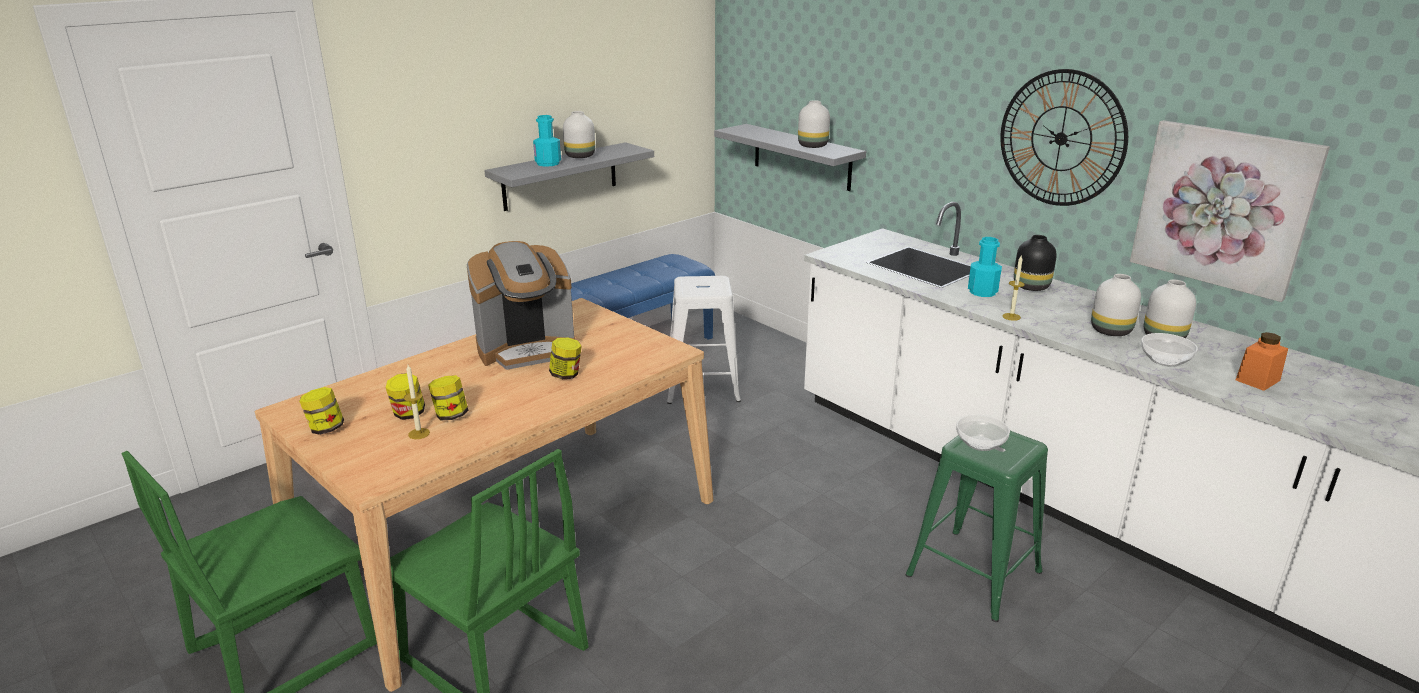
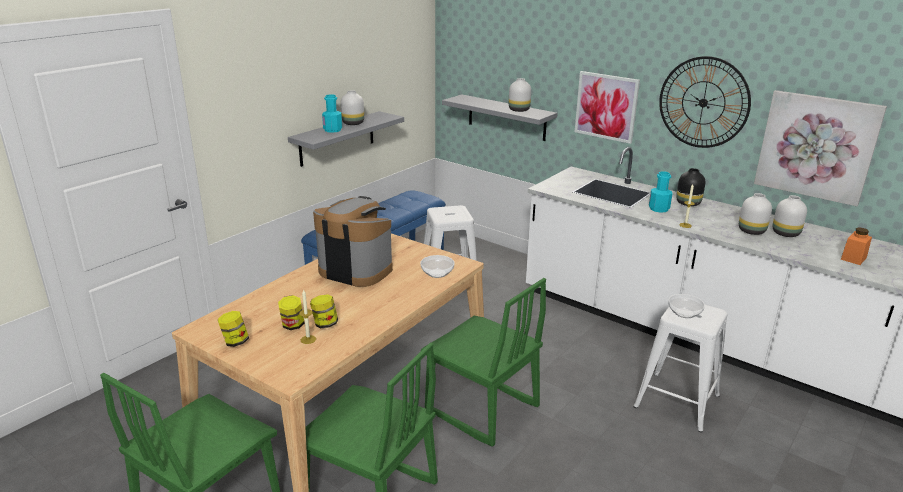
camera: 10 degrees left, 0 degrees up
(526, 349) = (355, 270): coffee machine -> coffee machine turned 120 degrees counterclockwise
(566, 375) = (394, 287): jar -> none
(685, 556) = (481, 409): none -> green chair
(930, 143) = (606, 106): none -> picture
(974, 573) = (677, 401): green stool -> white stool
(1166, 360) = (794, 249): bowl -> bowl (437, 273)

